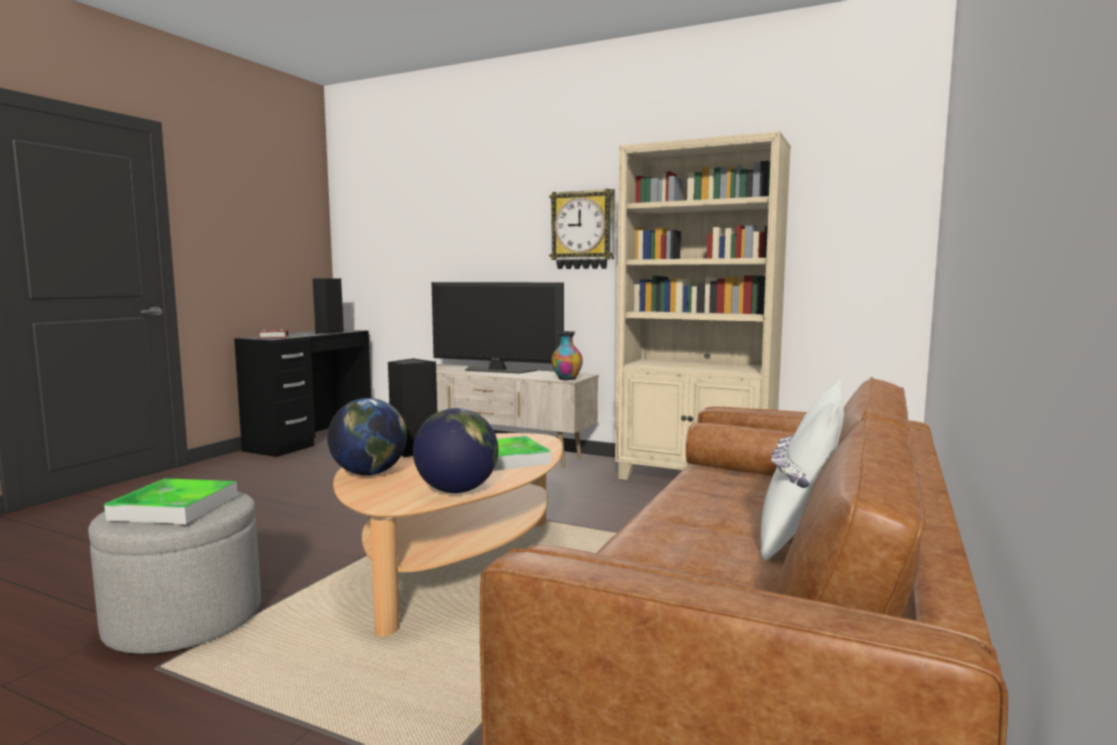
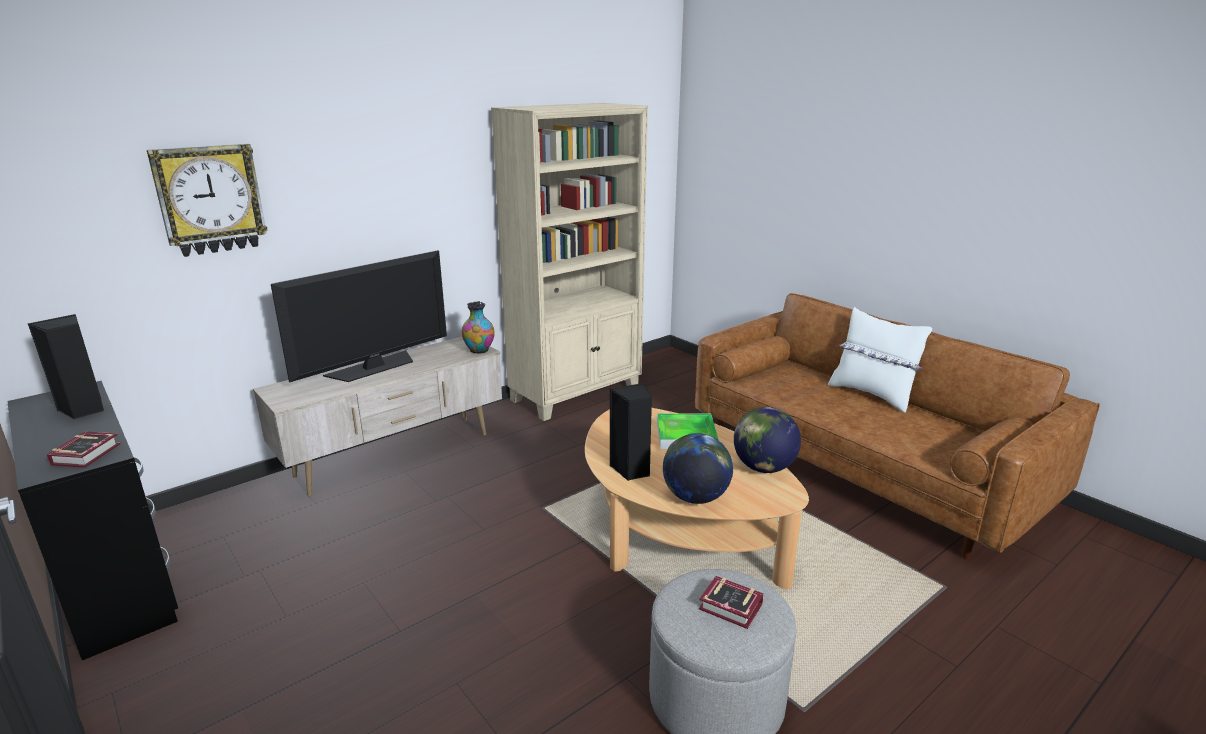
camera: 65 degrees left, 15 degrees up
(175, 507) = (732, 608): tray -> book
(583, 230) = (430, 186): wall clock -> wall clock (210, 199)

